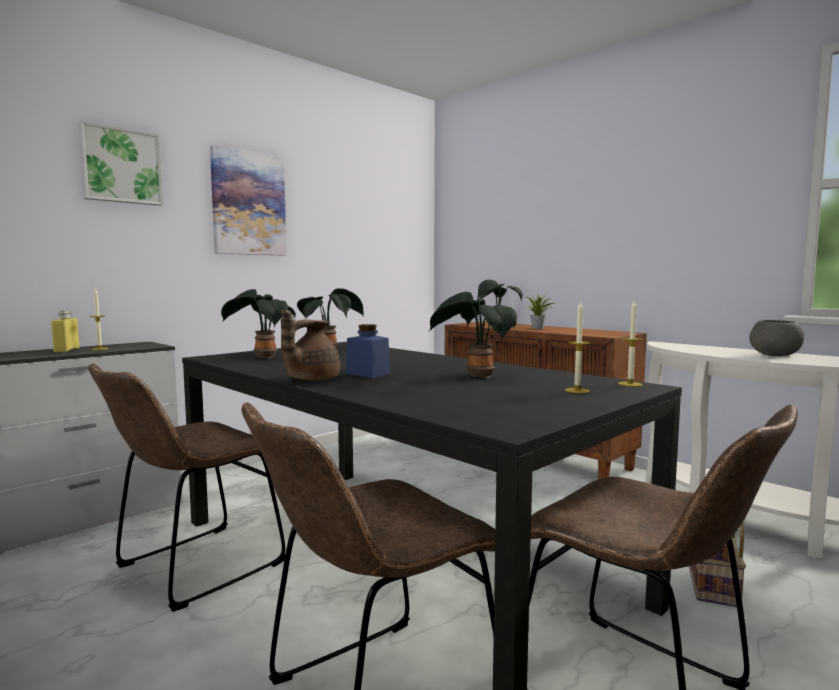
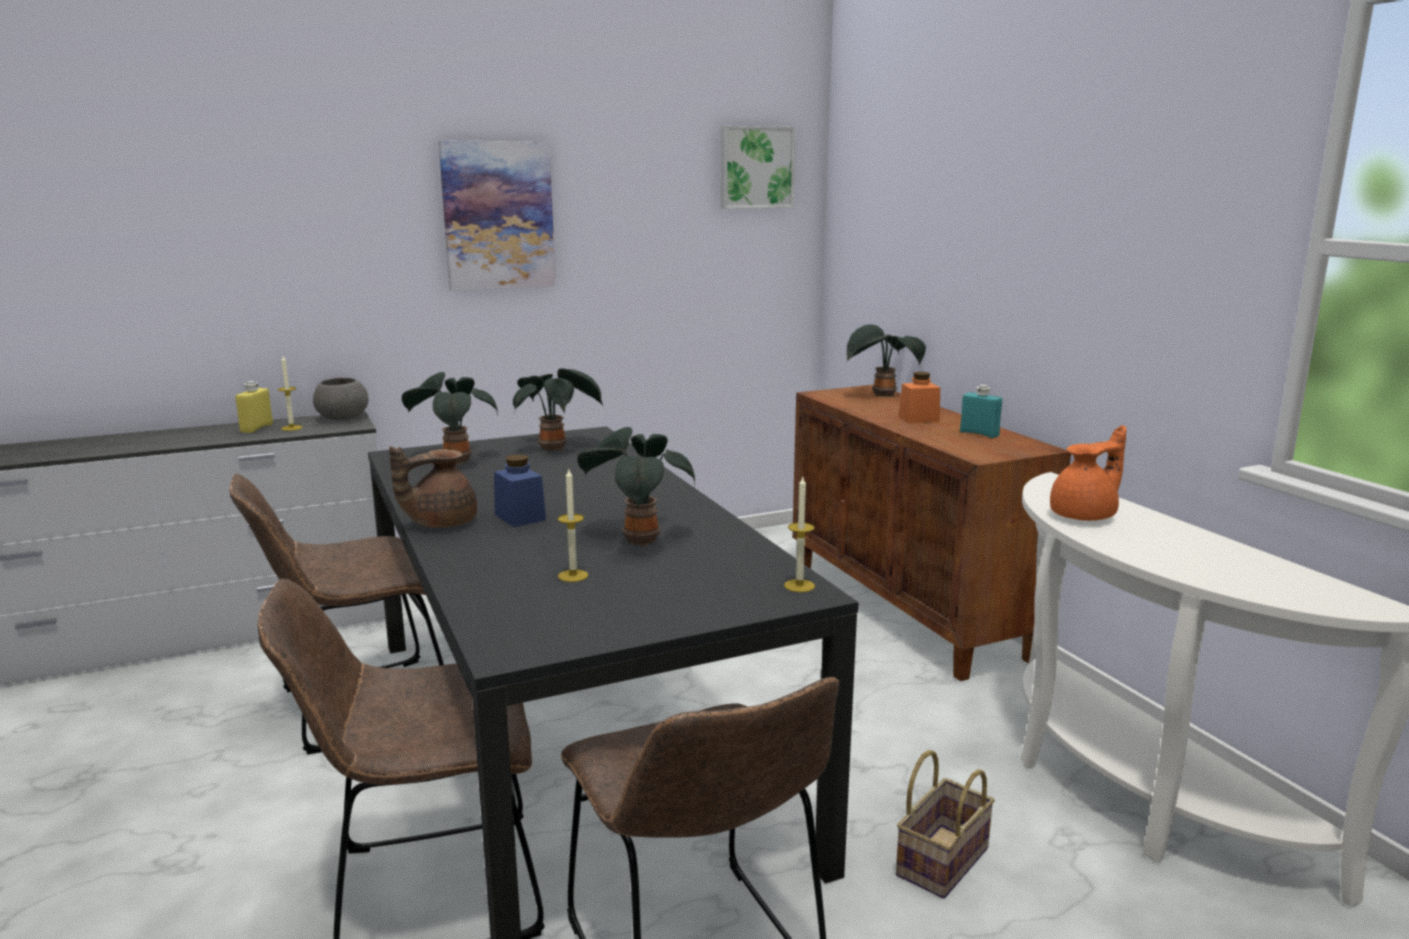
camera: 20 degrees right, 10 degrees up
(121, 166) = (319, 186): picture -> picture (756, 167)
(539, 328) = (918, 419): potted plant -> orange jar
(577, 390) = (705, 590): candle -> candle (573, 576)
(584, 330) = (979, 434): none -> turquoise bottle
(711, 351) = (1085, 516): none -> orange teapot
(775, 355) = (1168, 541): grey bowl -> grey bowl (341, 418)

